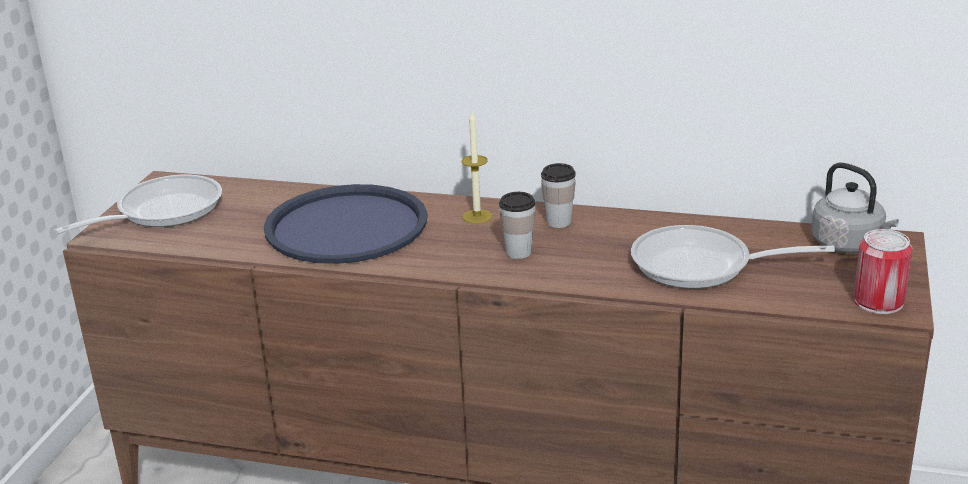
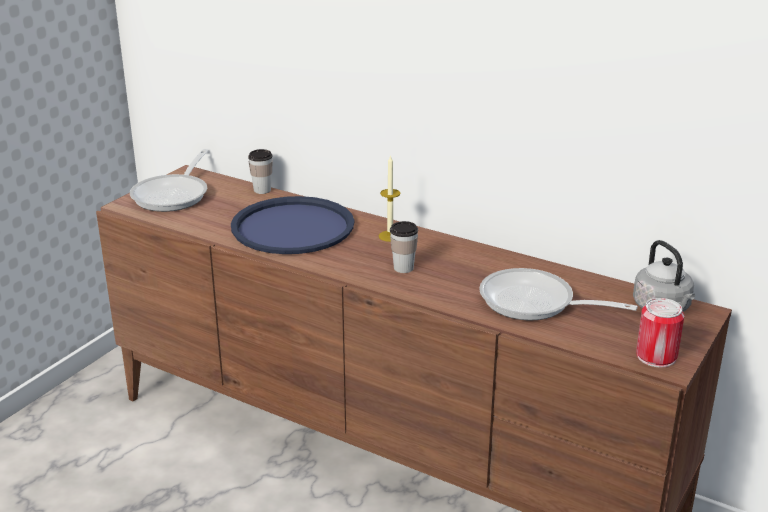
camera: 15 degrees right, 0 degrees up
(161, 212) = (174, 195): frying pan -> frying pan turned 135 degrees clockwise
(559, 222) = (447, 250): cup -> cup (262, 190)

